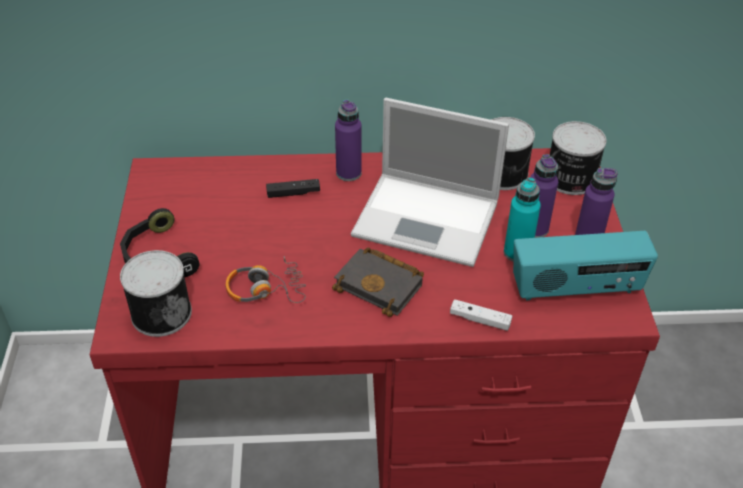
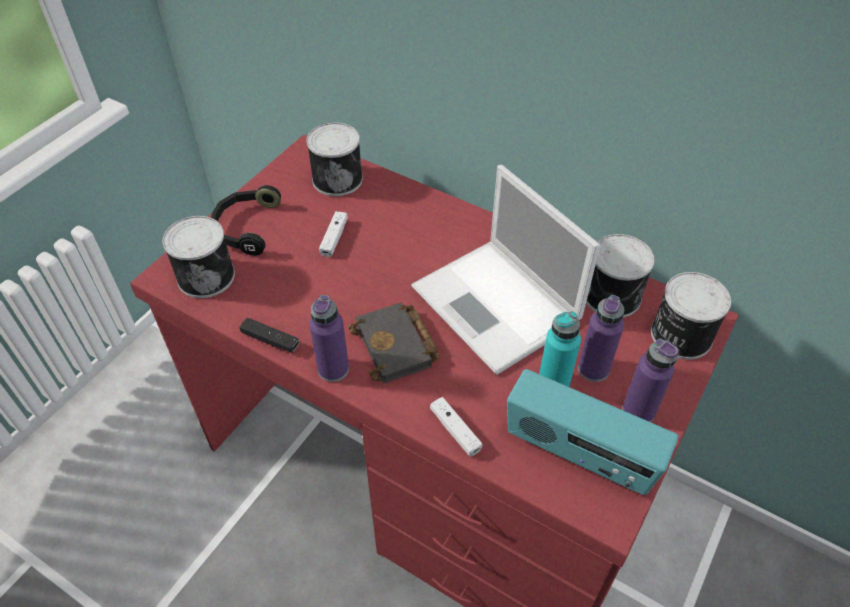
camera: 35 degrees right, 5 degrees up
(203, 181) = (337, 178): none -> can
(248, 229) = (334, 238): none -> white game controller
(266, 289) = (300, 298): headphones -> none
(293, 193) = (400, 223): black game controller -> black game controller (270, 340)
(348, 173) = (464, 227): purple bottle -> purple bottle (333, 369)

